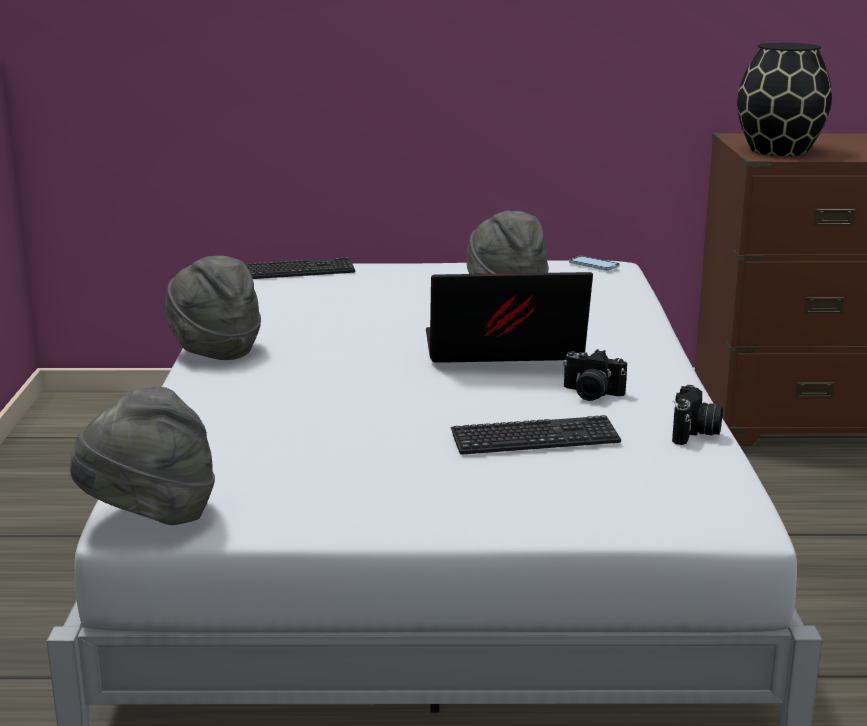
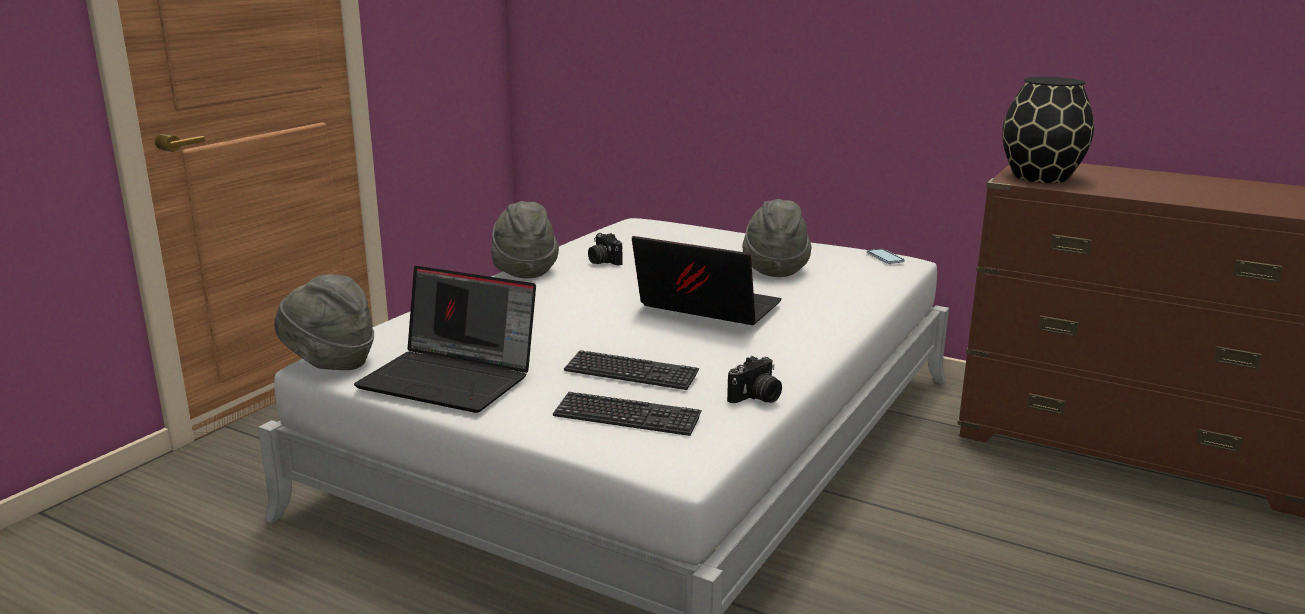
camera: 30 degrees right, 0 degrees up
(297, 271) = (661, 227): keyboard -> keyboard (627, 417)
(343, 496) = (452, 379): none -> laptop
(591, 394) = (726, 352): camera -> camera (603, 261)

